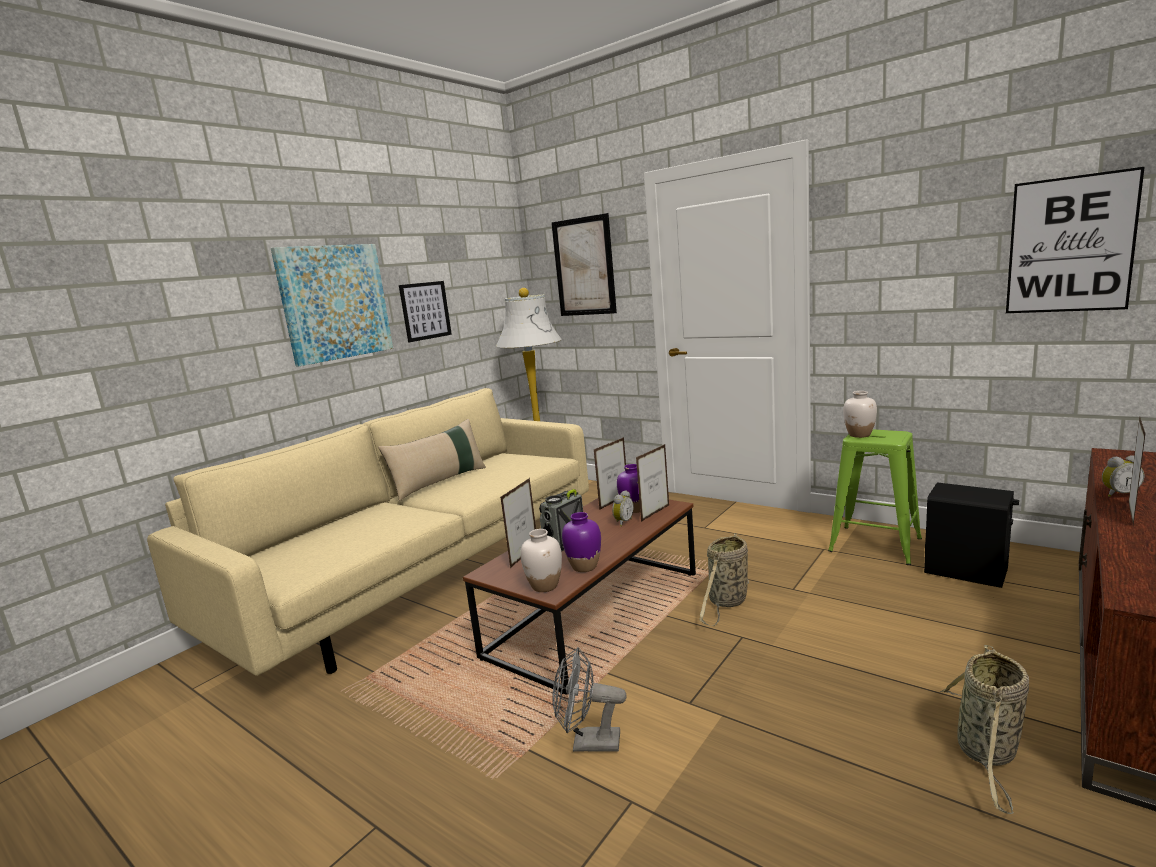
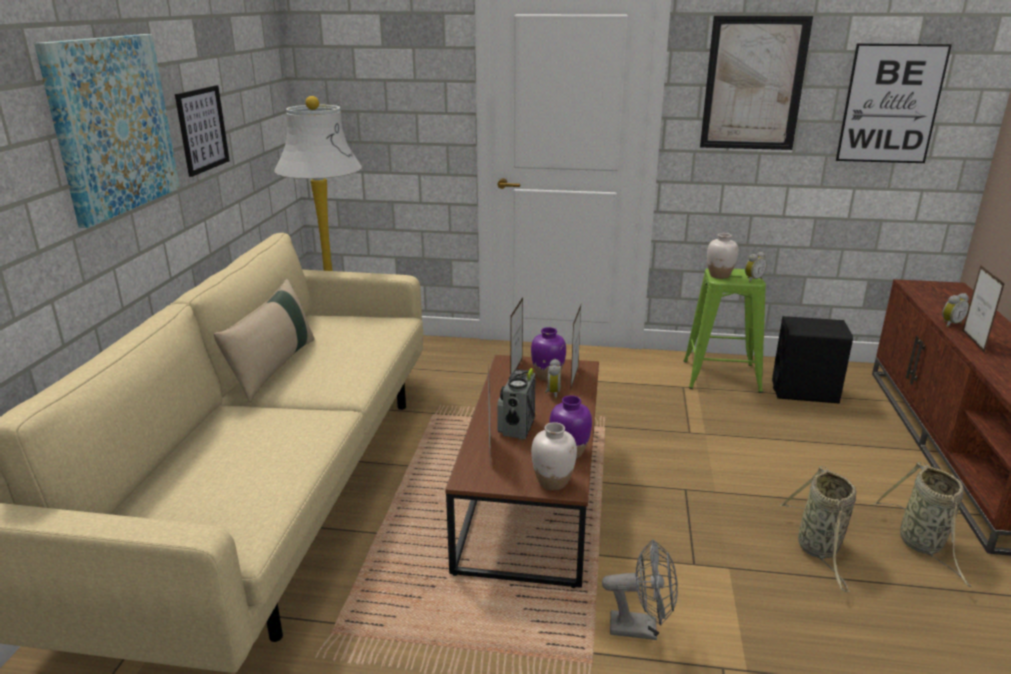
camera: 30 degrees left, 10 degrees up
(584, 267) = (381, 71): picture -> picture (753, 84)
(588, 743) = (641, 628): grey fan -> grey fan turned 150 degrees counterclockwise
(727, 602) = (644, 457): basket -> basket (819, 549)
(893, 439) = (752, 279): none -> alarm clock

